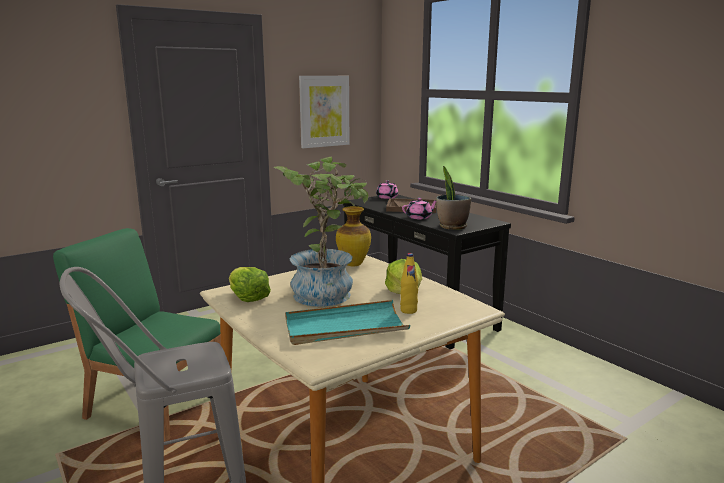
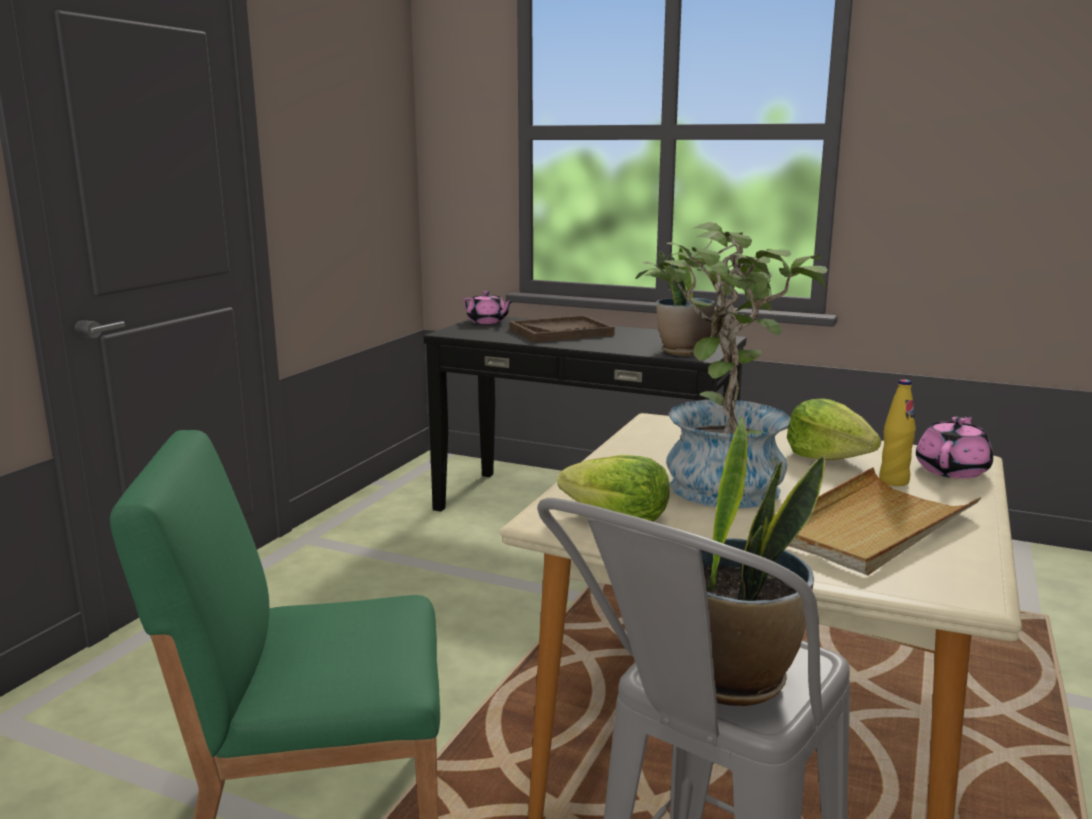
camera: 30 degrees left, 0 degrees up
(172, 365) = (732, 677): none -> potted plant
(324, 111) = (345, 168): picture -> none
(345, 327) = (871, 527): turquoise tray -> beige tray
(353, 264) = (661, 430): vase -> none
(419, 217) = (606, 345): pink teapot -> pink teapot (952, 470)

